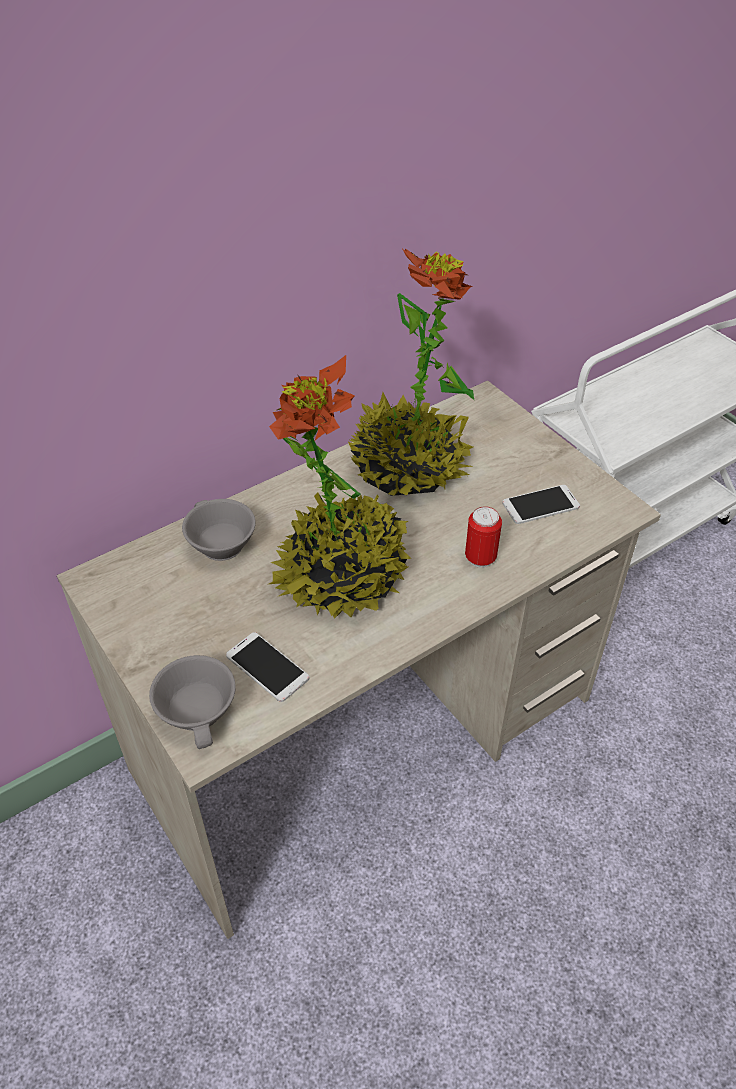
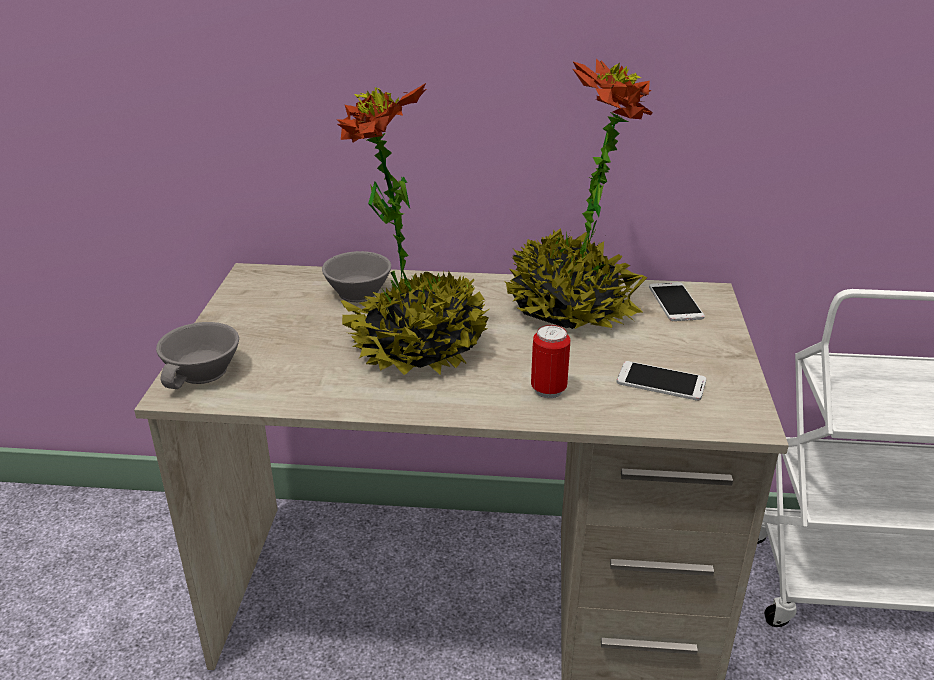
camera: 40 degrees right, 15 degrees down
(267, 667) = (283, 372): phone -> phone (675, 302)

